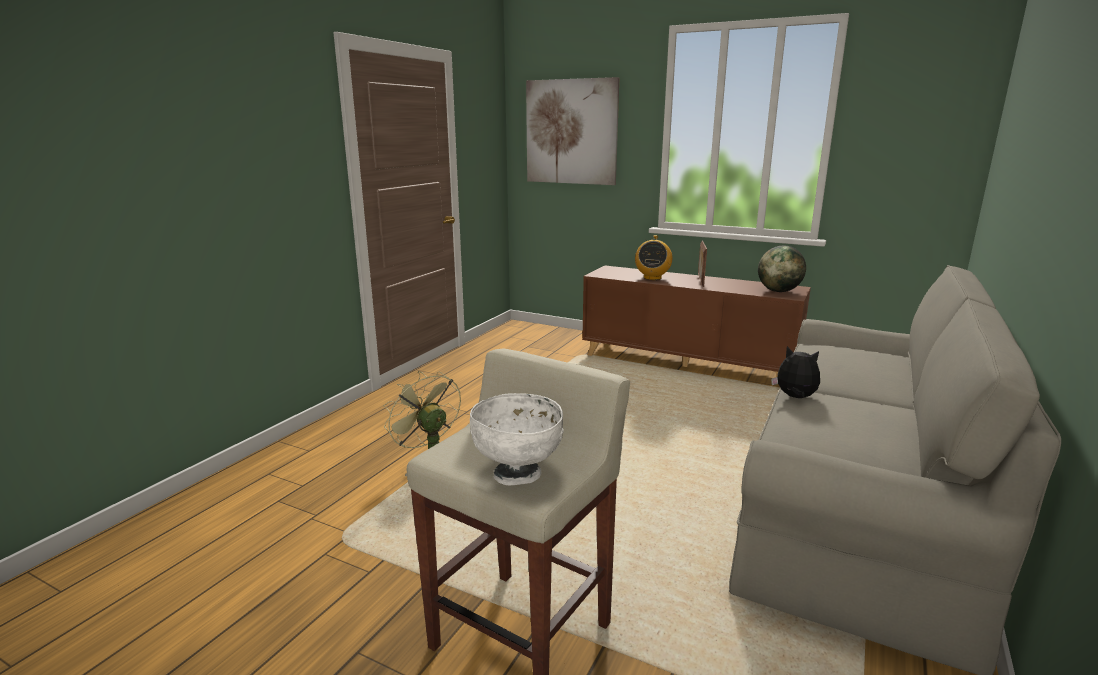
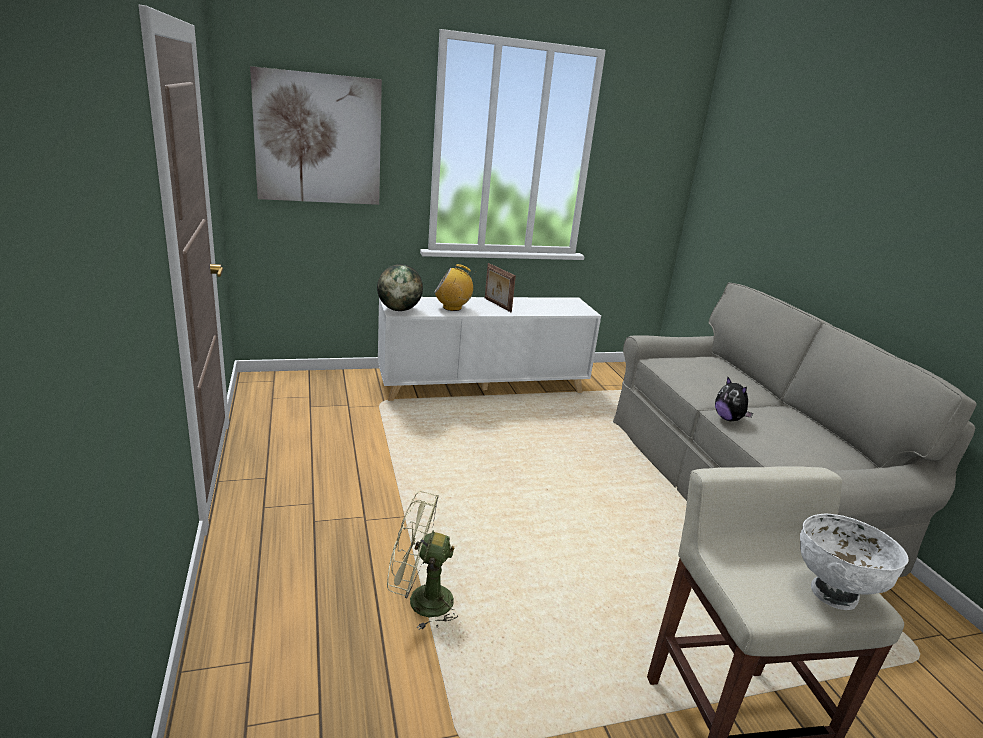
camera: 45 degrees left, 5 degrees up
(652, 278) = (452, 308): radio -> radio turned 120 degrees clockwise
(687, 364) = (483, 386): brown cabinet -> white cabinet
(778, 291) = (569, 307): globe -> globe (399, 309)
(795, 397) = (728, 419): plush toy -> plush toy turned 105 degrees counterclockwise

